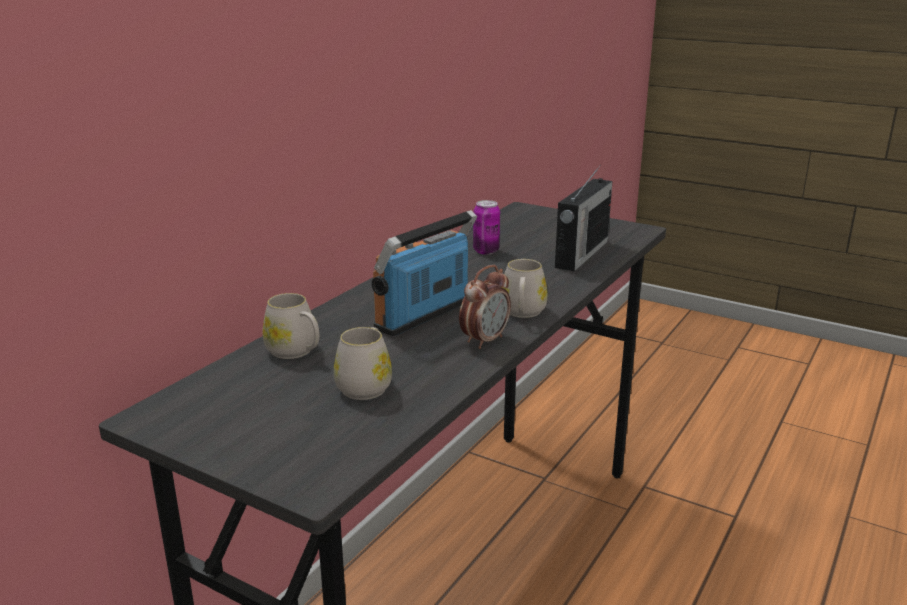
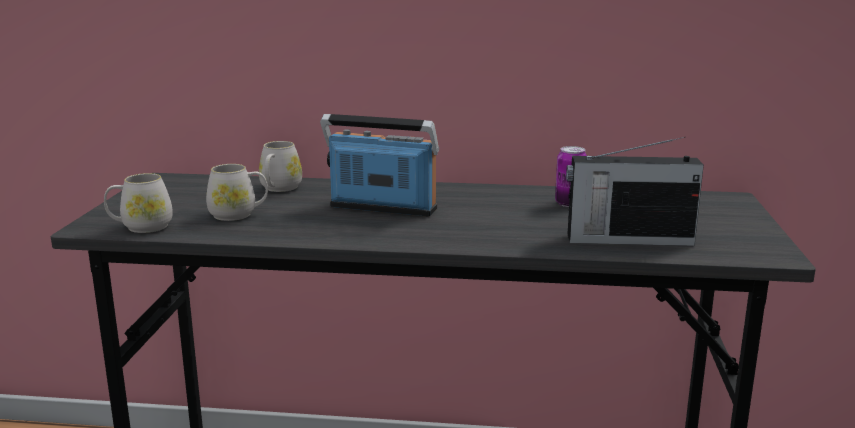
camera: 65 degrees right, 5 degrees down
(485, 340) = (352, 234): alarm clock -> none
(522, 313) = (428, 238): white mug -> white mug (141, 227)

